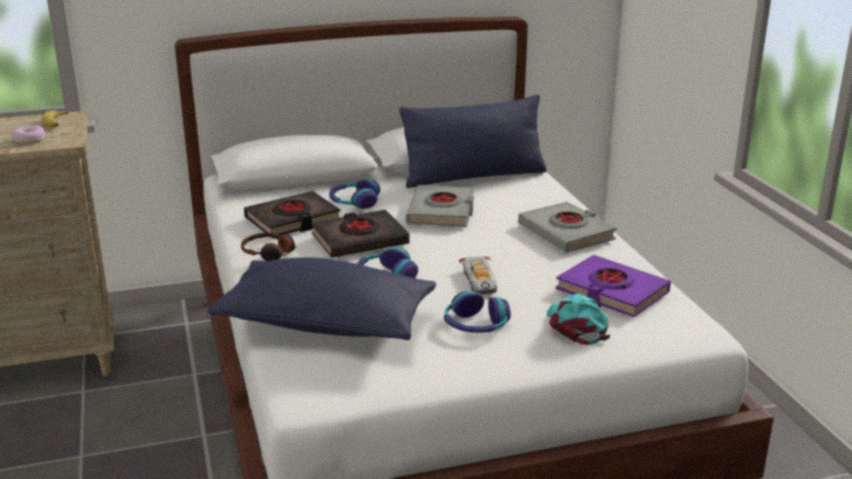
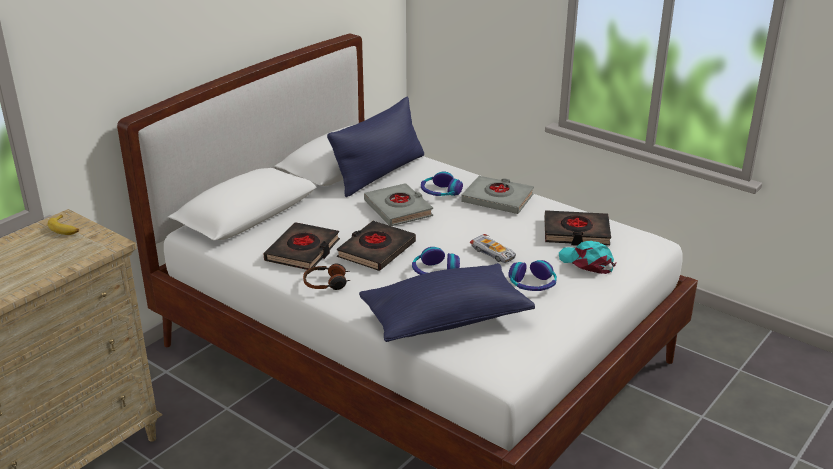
camera: 35 degrees left, 5 degrees up
(29, 140) = (72, 252): donut -> none
(354, 202) = (325, 221): headphones -> headphones (440, 192)
(611, 292) = (576, 233): purple book -> black book

